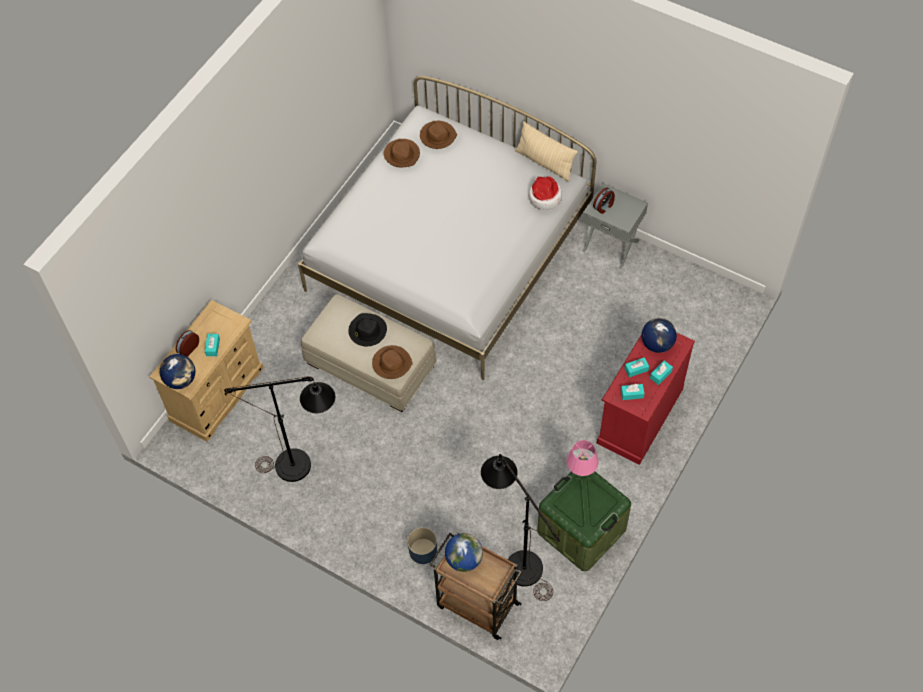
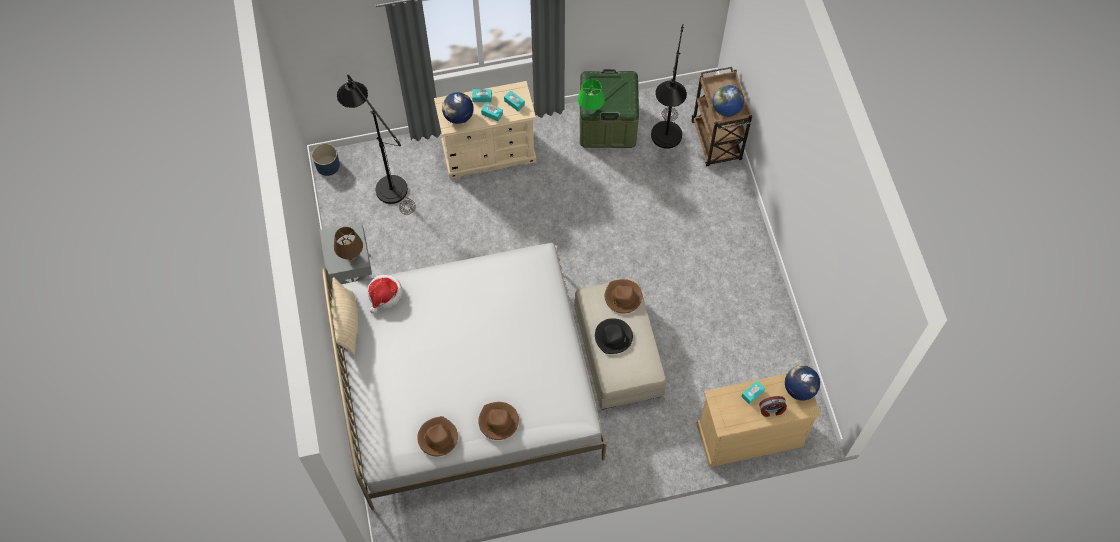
camera: 135 degrees left, 5 degrees up
(303, 466) = (738, 322): black floor lamp -> black floor lamp (386, 183)
(422, 551) = (716, 198): blue planter -> blue planter (328, 165)
(437, 136) = (392, 426): brown hat -> brown hat (498, 421)
(580, 471) = (590, 110): pink table lamp -> green table lamp
(604, 206) = (351, 256): alarm clock -> brown table lamp
(639, 416) = (489, 153): red dresser -> beige dresser

